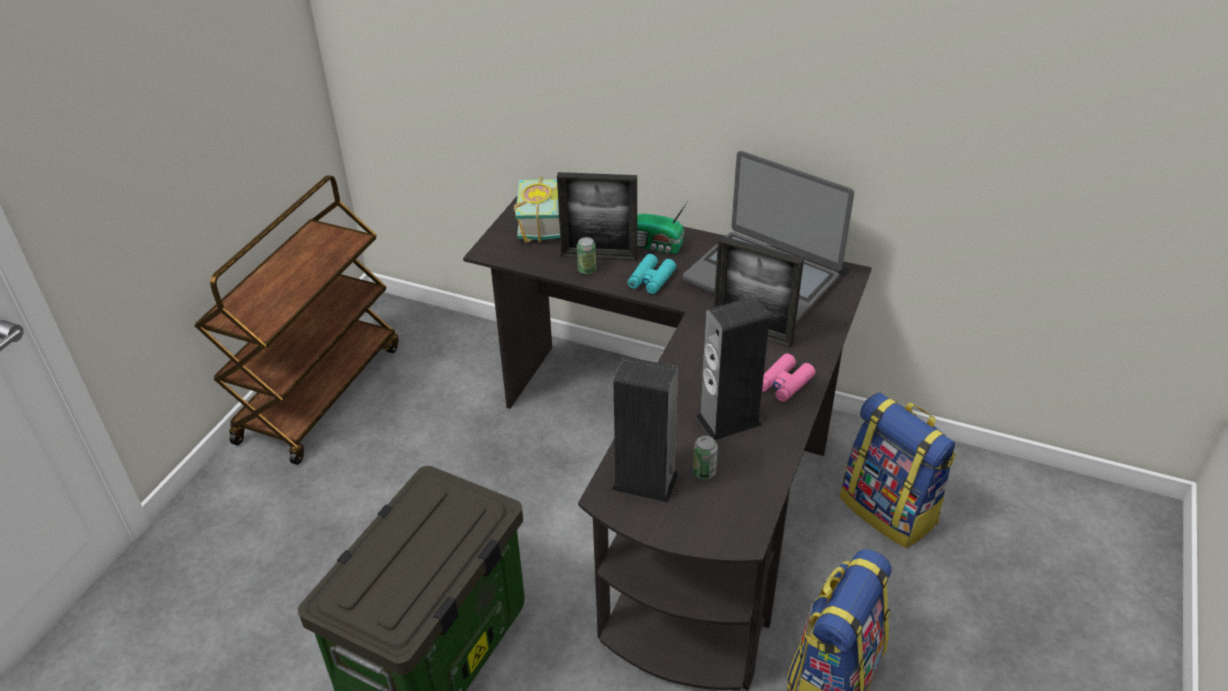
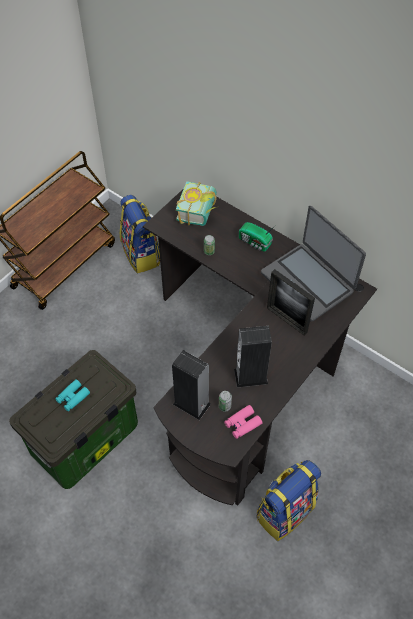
camera: 15 degrees right, 15 degrees up
(599, 256) = (219, 243): picture frame -> none
(651, 280) = (243, 267): turquoise binoculars -> turquoise binoculars (73, 397)
(784, 383) = (291, 359): pink binoculars -> pink binoculars (242, 424)
(889, 510) = (357, 421): backpack -> backpack (142, 254)

